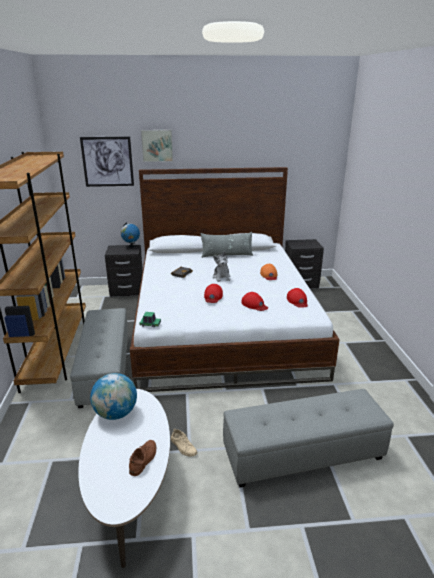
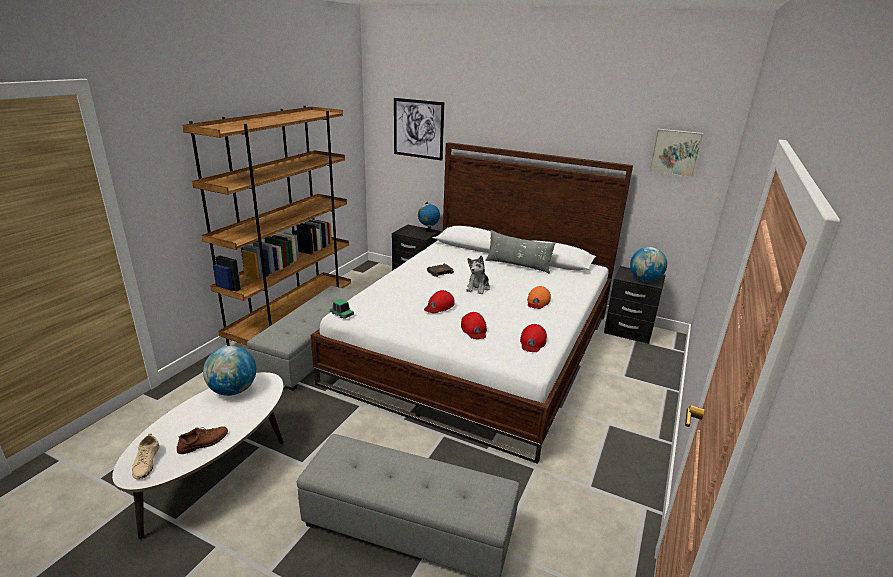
camera: 30 degrees right, 0 degrees up
(157, 145) = (472, 116): picture -> picture (675, 152)
(183, 447) = (300, 457): beige shoe -> beige shoe (146, 462)
(309, 245) = (645, 280): none -> globe

